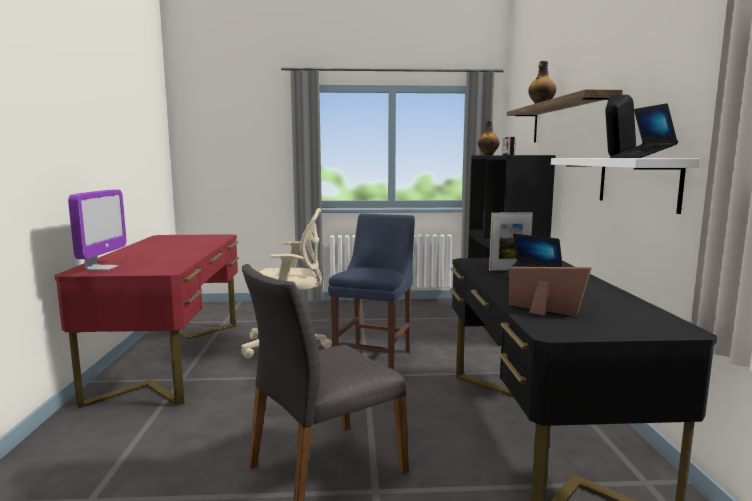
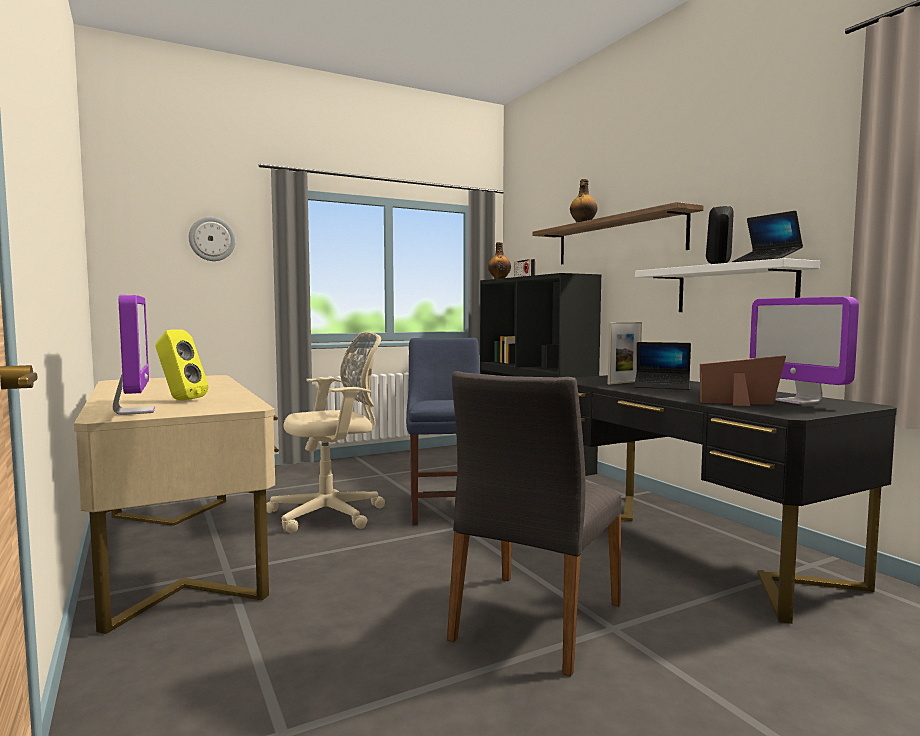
camera: 25 degrees left, 5 degrees down
(149, 259) = (180, 400): none -> yellow speaker
(172, 358) = (178, 550): red desk -> beige desk
(250, 128) = (212, 239): none -> wall clock
(616, 315) = (798, 401): none -> monitor

